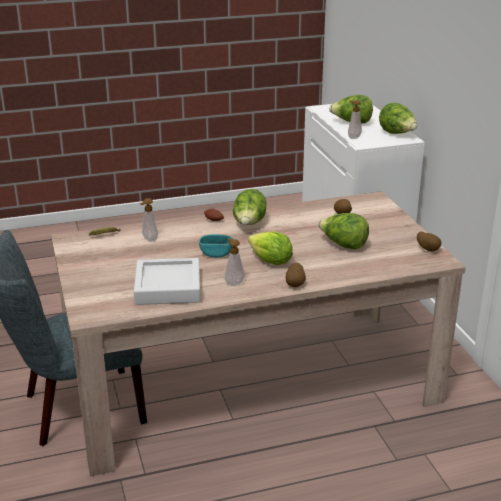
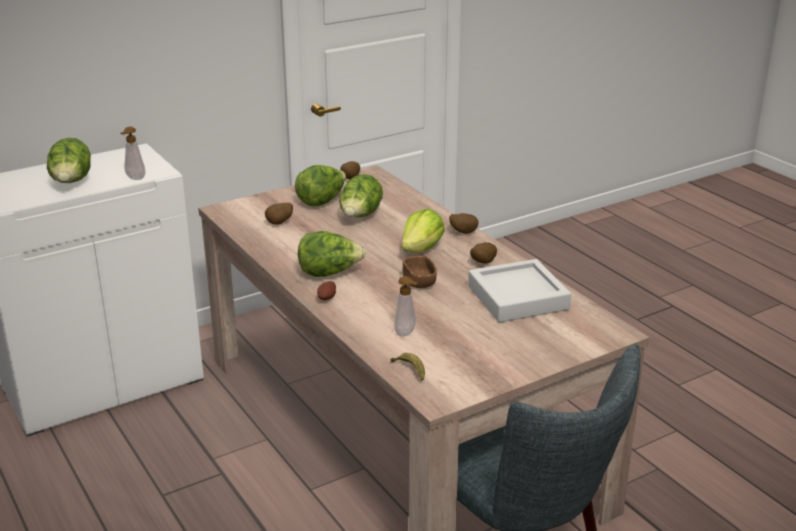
camera: 105 degrees left, 0 degrees up
(216, 253) = (419, 282): turquoise bowl -> brown bowl
(233, 283) = (482, 263): soap dispenser -> potato
(397, 134) = (118, 157): lettuce -> lettuce (321, 201)

